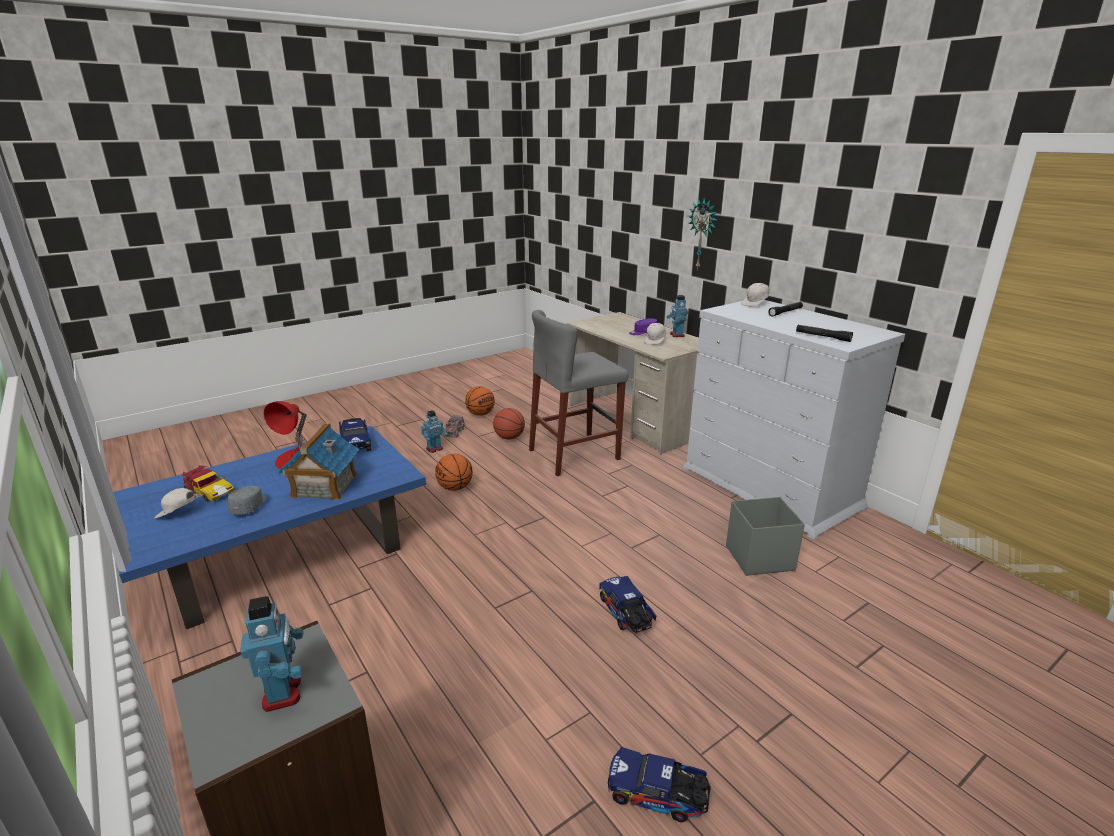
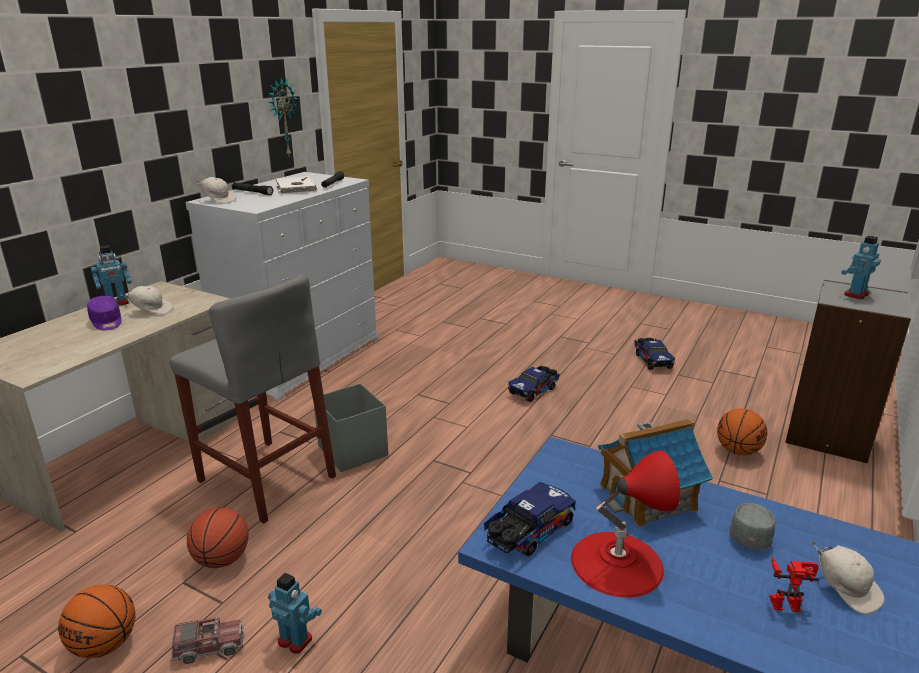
camera: 115 degrees left, 0 degrees up
(209, 492) = (785, 601): toy car -> toy robot
(249, 506) = (750, 533): grey cap -> grey cap turned 135 degrees clockwise
(455, 488) = (414, 554): basketball -> basketball (738, 451)
(702, 234) = (75, 154): wall clock -> wall clock (282, 118)
(758, 558) = (420, 353): grey storage box -> grey storage box (352, 451)
(803, 324) = (295, 188): none -> white book

